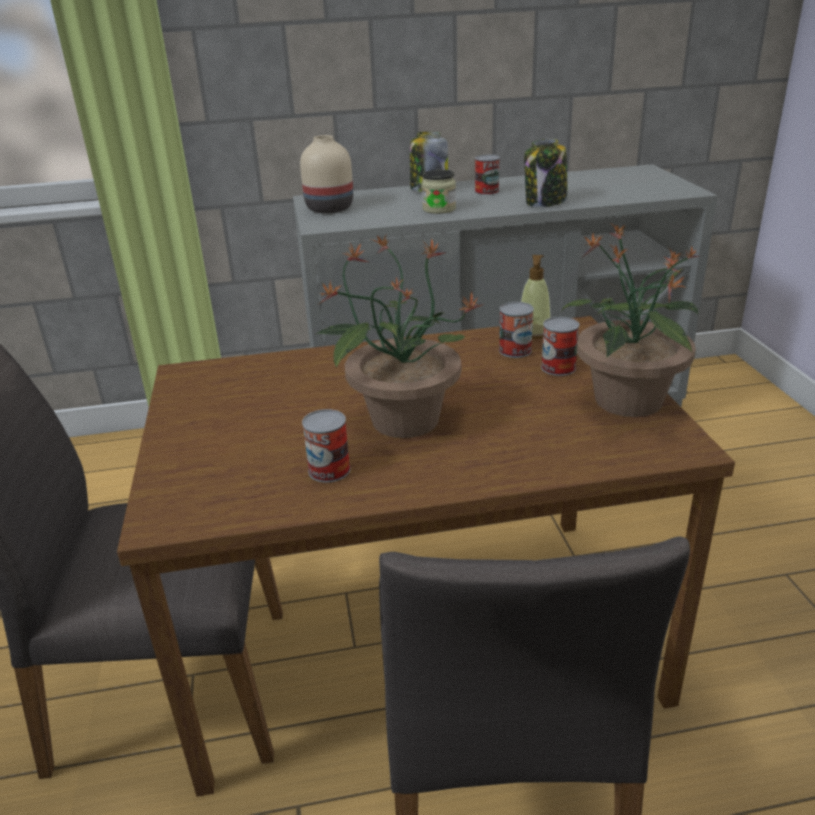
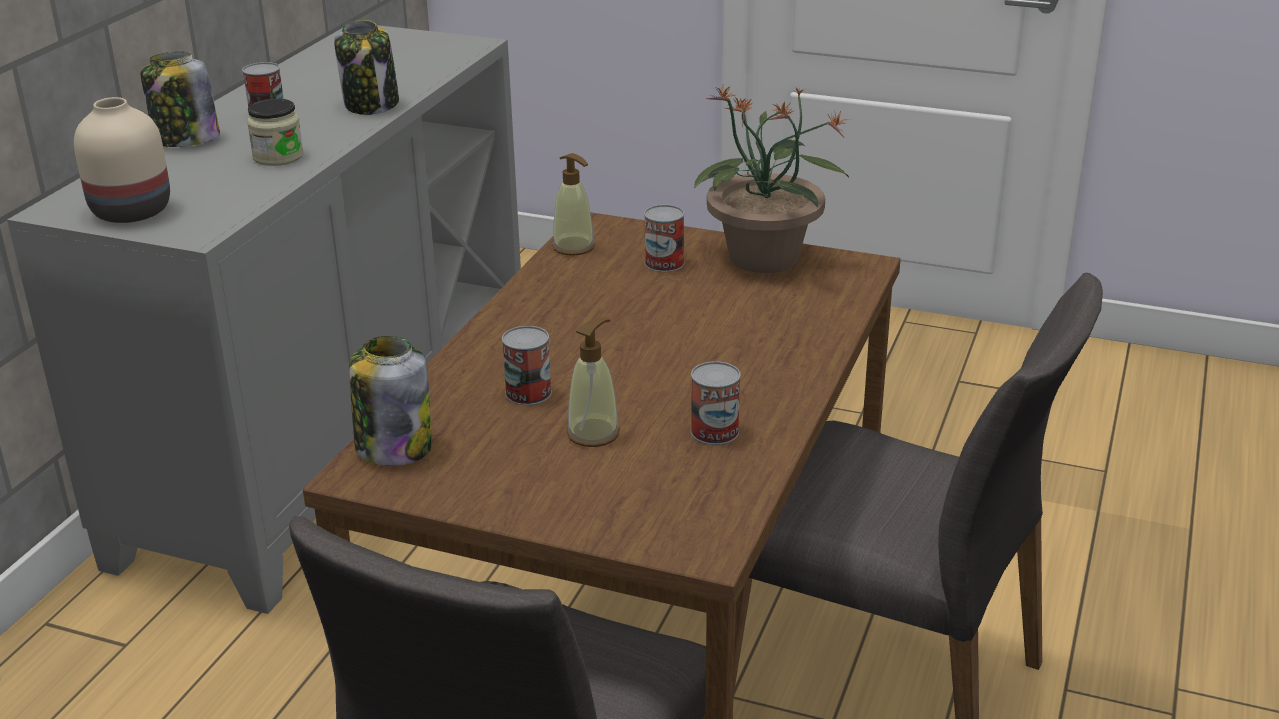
camera: 60 degrees left, 0 degrees up
(219, 371) = (393, 446): none -> jar
(286, 425) = (593, 433): none -> soap dispenser
(403, 419) = (664, 367): potted plant -> none
(515, 350) = (599, 269): can -> can (528, 393)

